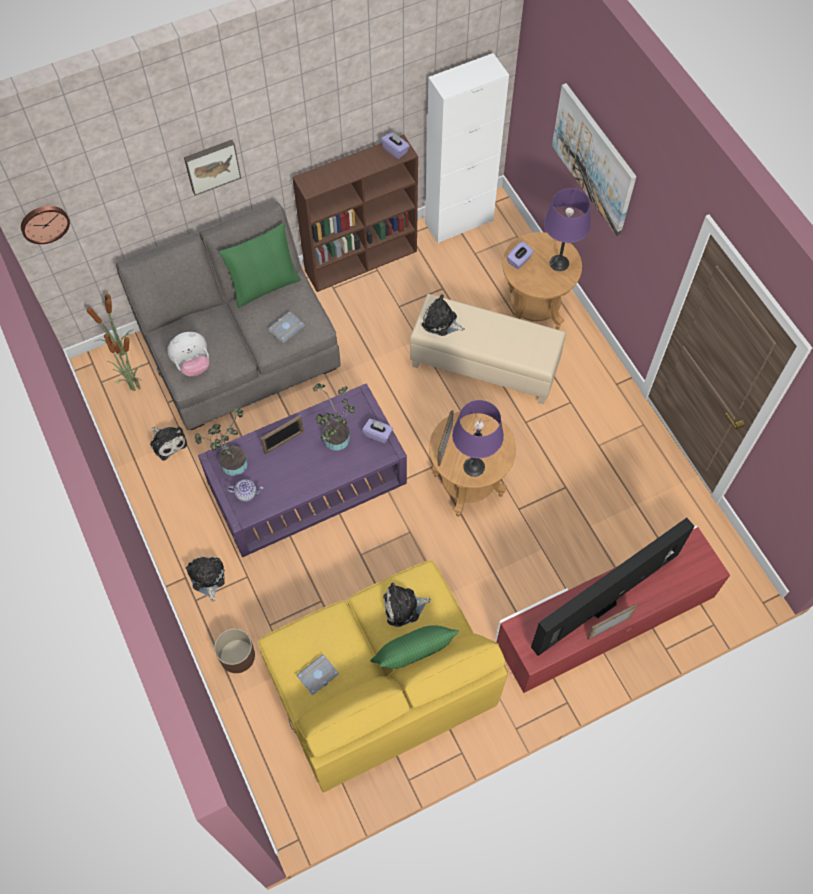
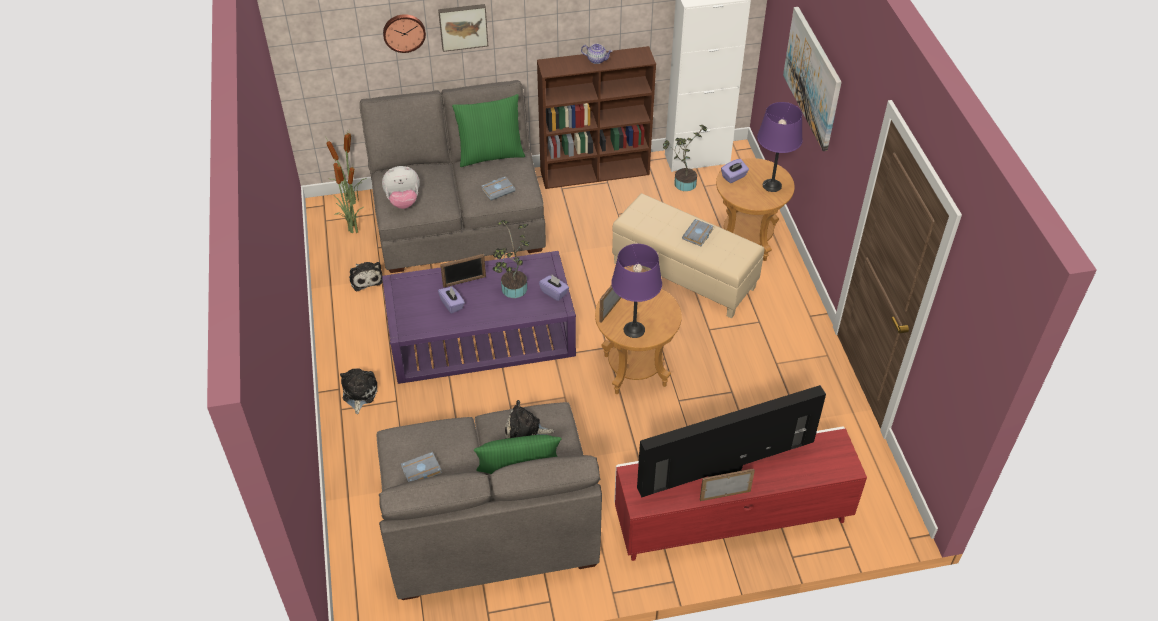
camera: 15 degrees right, 15 degrees down
(44, 223) = (303, 39): wall clock -> wall clock (404, 32)
(230, 464) = (409, 288): potted plant -> potted plant (682, 183)
(237, 656) = (361, 464): brown planter -> none
(246, 493) = (414, 315): teapot -> teapot (597, 60)
(379, 685) = (488, 521): yellow sofa -> grey sofa
(395, 150) = (637, 56): purple tissue box -> purple tissue box (452, 304)
(441, 322) = (646, 217): plush toy -> none
(499, 333) = (698, 235): none -> grey book

